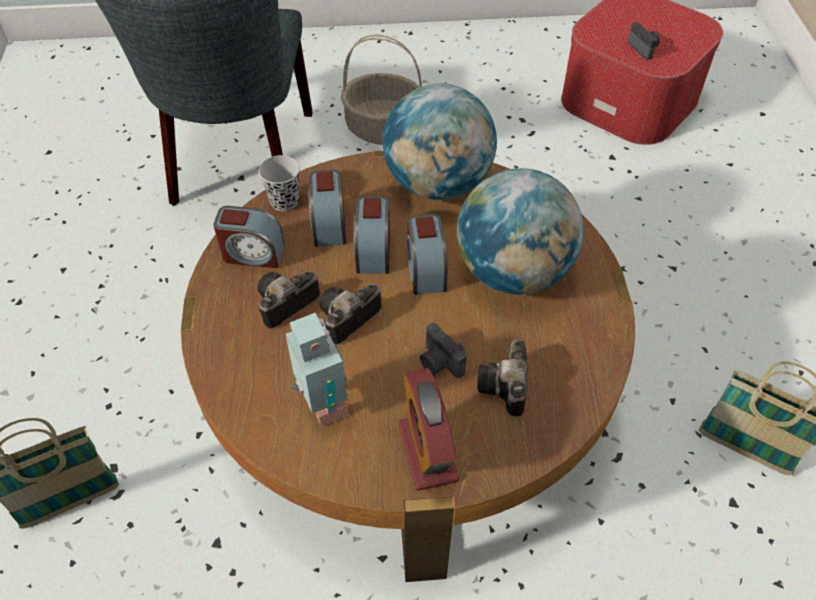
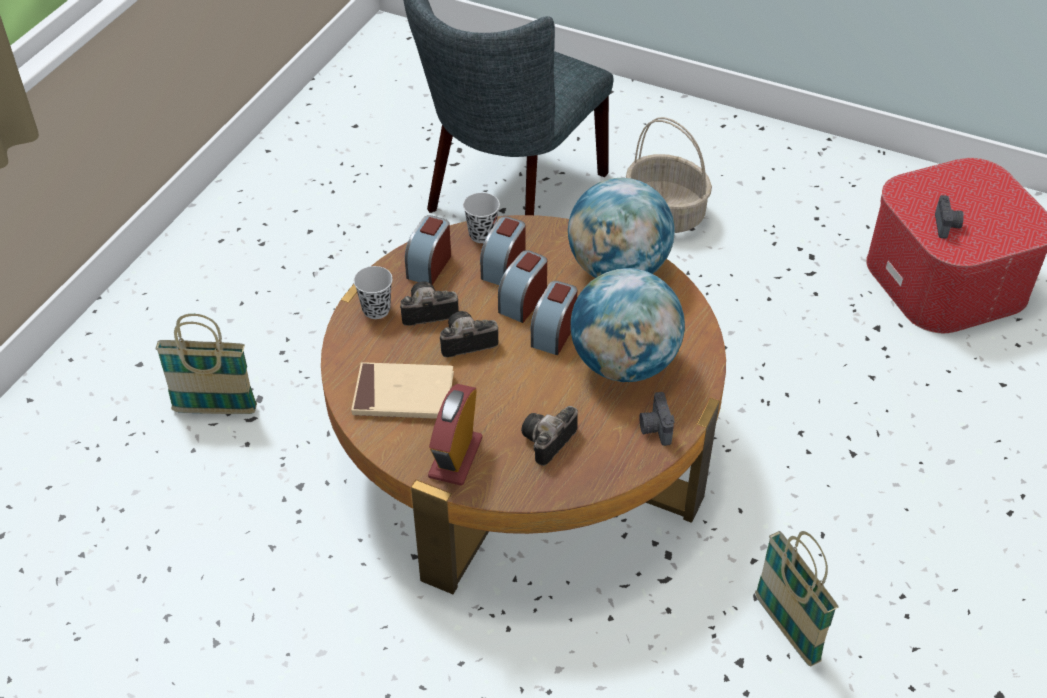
camera: 30 degrees right, 5 degrees down
(228, 325) = (376, 310): none -> black cup
(252, 254) = (429, 265): alarm clock -> alarm clock turned 75 degrees clockwise
(323, 407) = (403, 395): toy robot -> beige book
(439, 363) = (511, 403): camera -> camera (654, 428)

